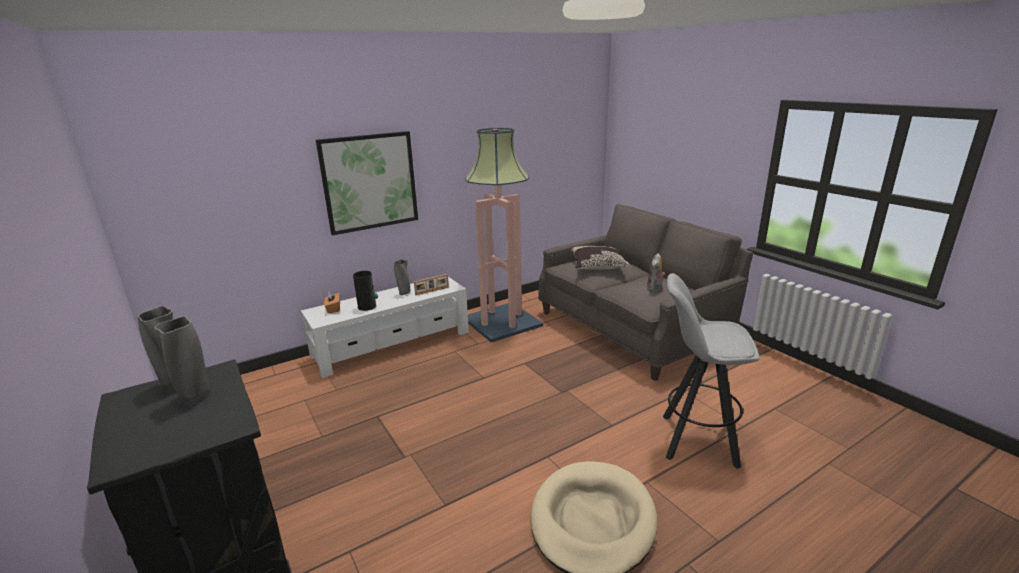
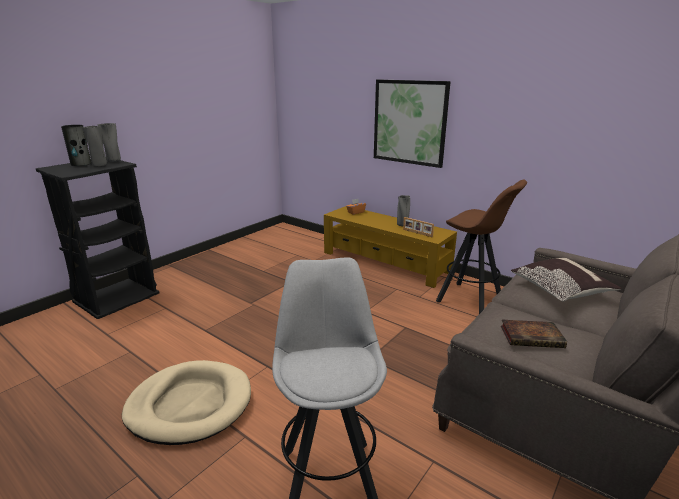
camera: 70 degrees right, 0 degrees up
(367, 306) = (368, 220): vase -> vase (81, 164)
(392, 344) = (385, 262): white tv stand -> yellow tv stand
(502, 322) = (471, 300): floor lamp -> brown stool
(655, 288) = (533, 337): plush toy -> book

